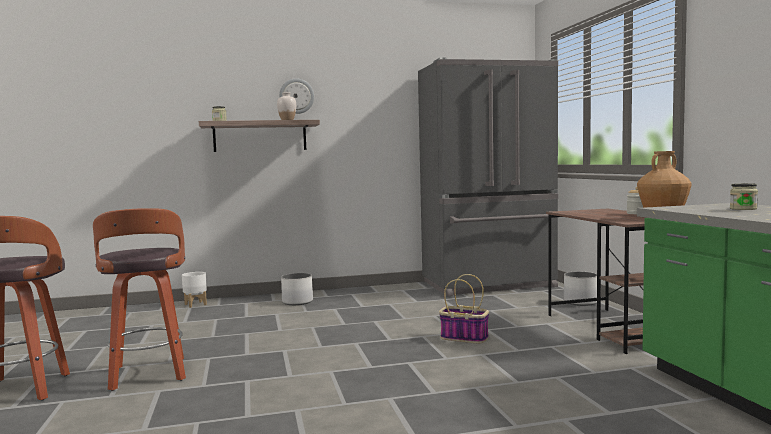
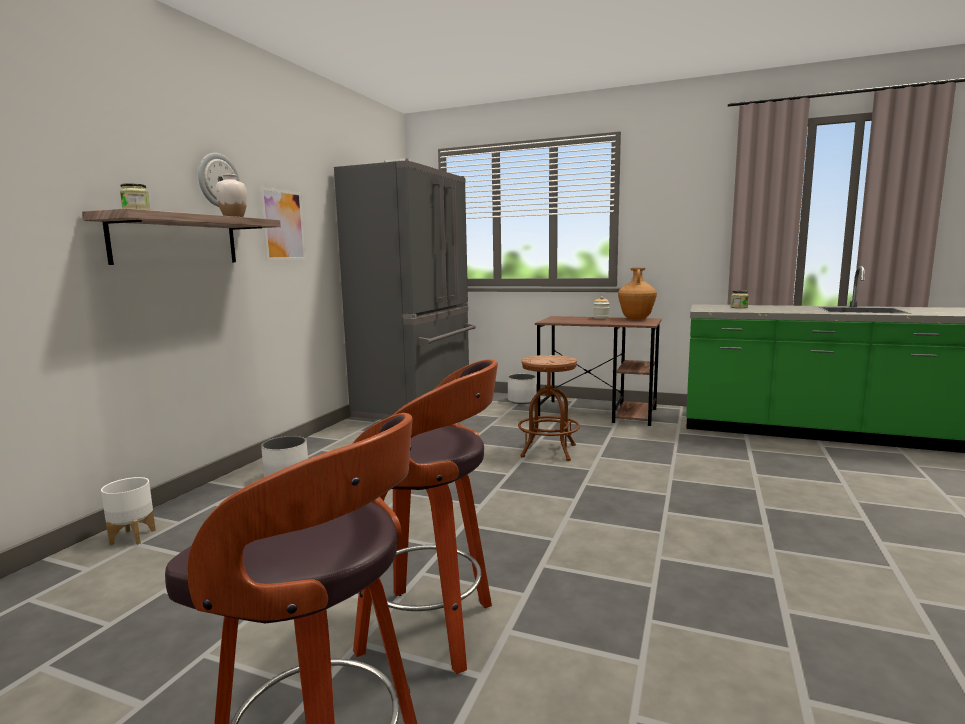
camera: 55 degrees left, 5 degrees up
(355, 122) = (283, 225): none -> picture
(463, 338) = (548, 451): basket -> brown stool

